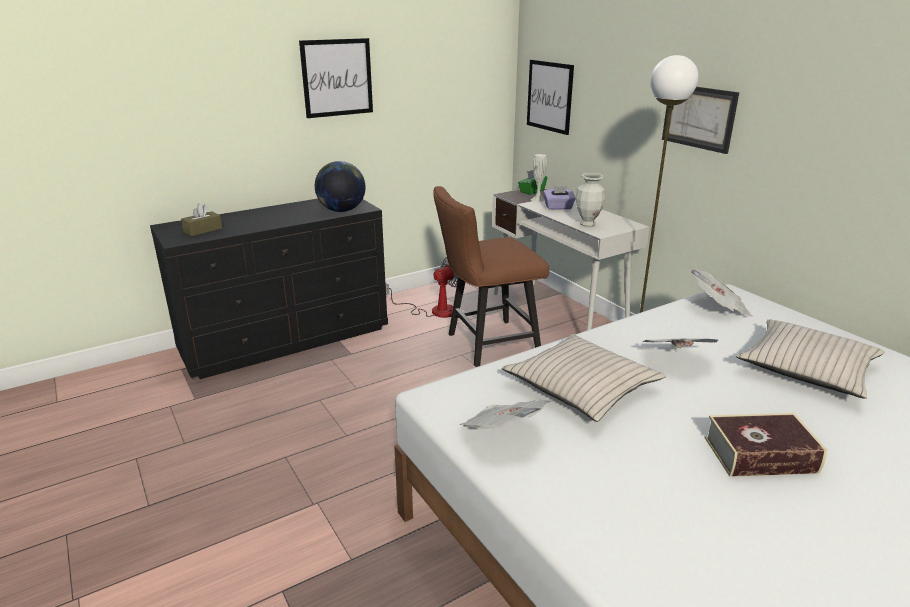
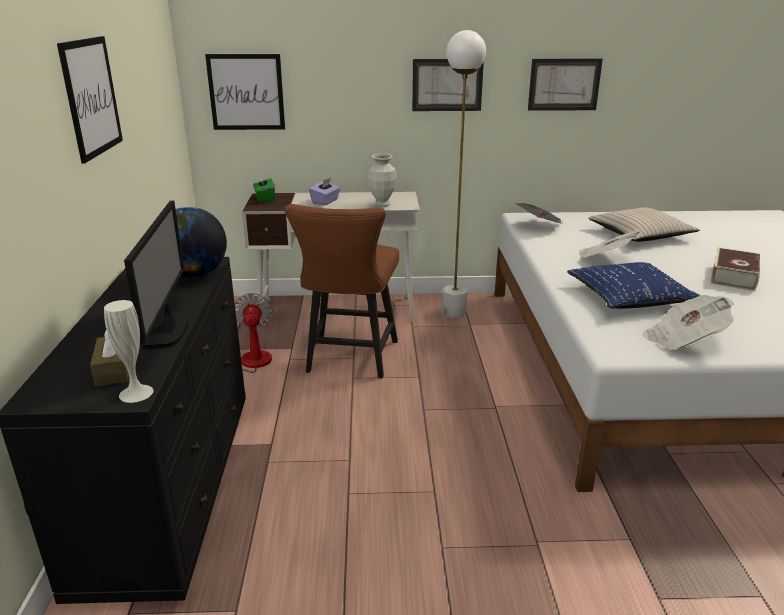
camera: 60 degrees left, 0 degrees up
(256, 227) = (169, 331): none -> monitor
(538, 199) = (291, 202): white vase -> white vase (136, 393)
(581, 387) = (629, 297): beige pillow -> blue pillow
(832, 141) = (564, 84): none -> picture

